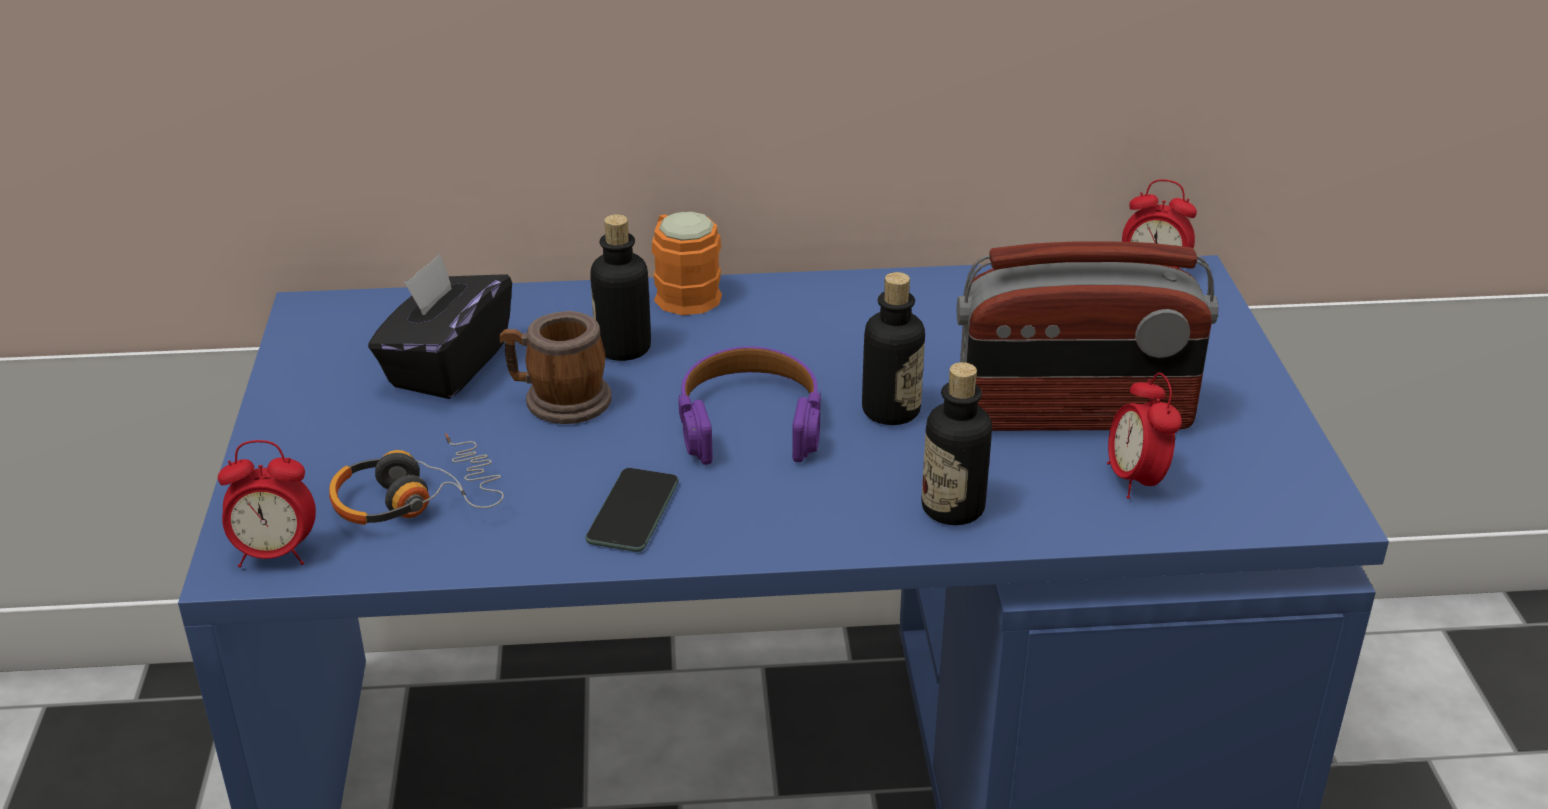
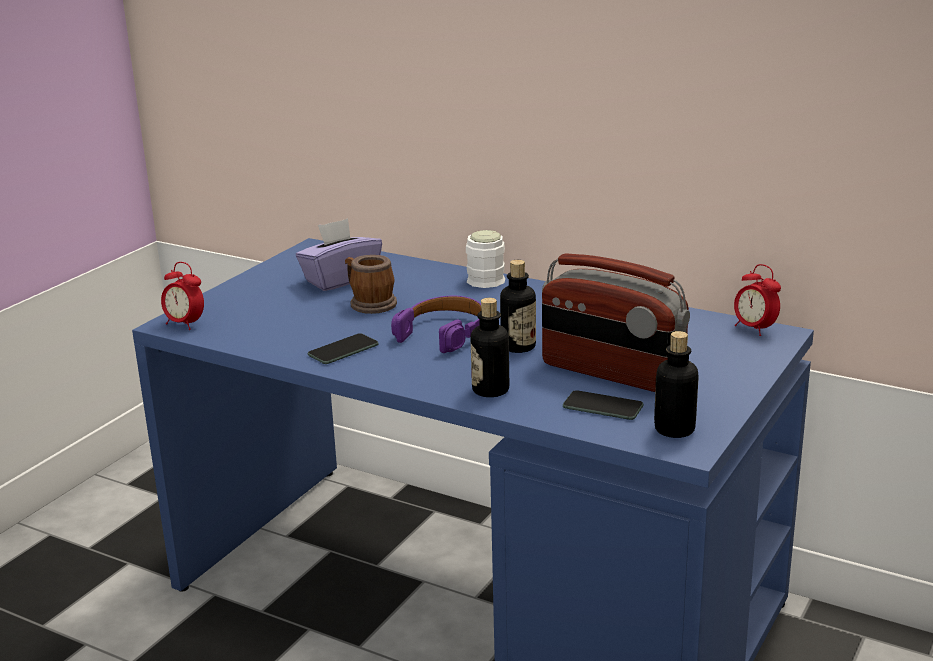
camera: 35 degrees right, 10 degrees down
(416, 499) = (262, 321): headphones -> none
(447, 365) = (340, 279): black tissue box -> purple tissue box
(623, 348) = (426, 292): bottle -> bottle (674, 429)
(682, 291) = (486, 277): orange mug -> white mug
(1136, 480) = (603, 406): alarm clock -> phone

